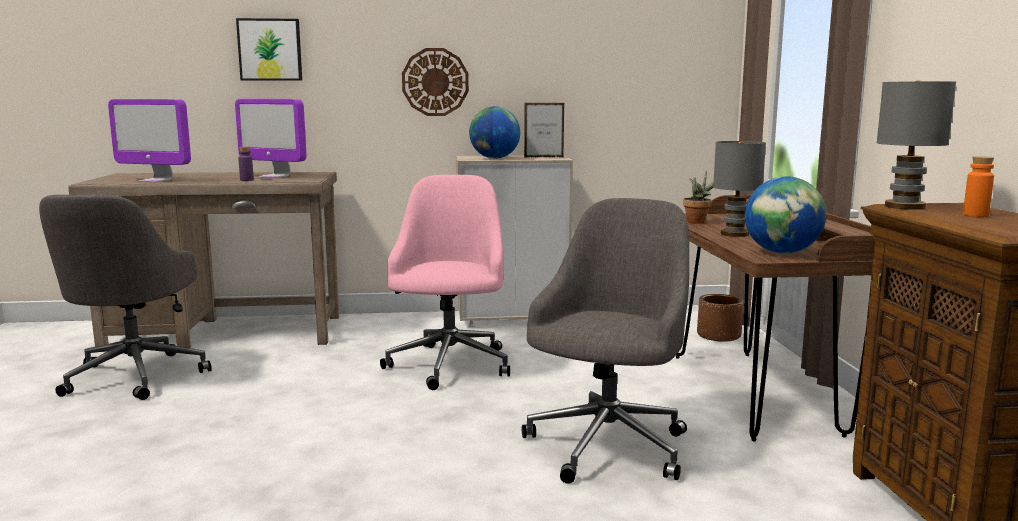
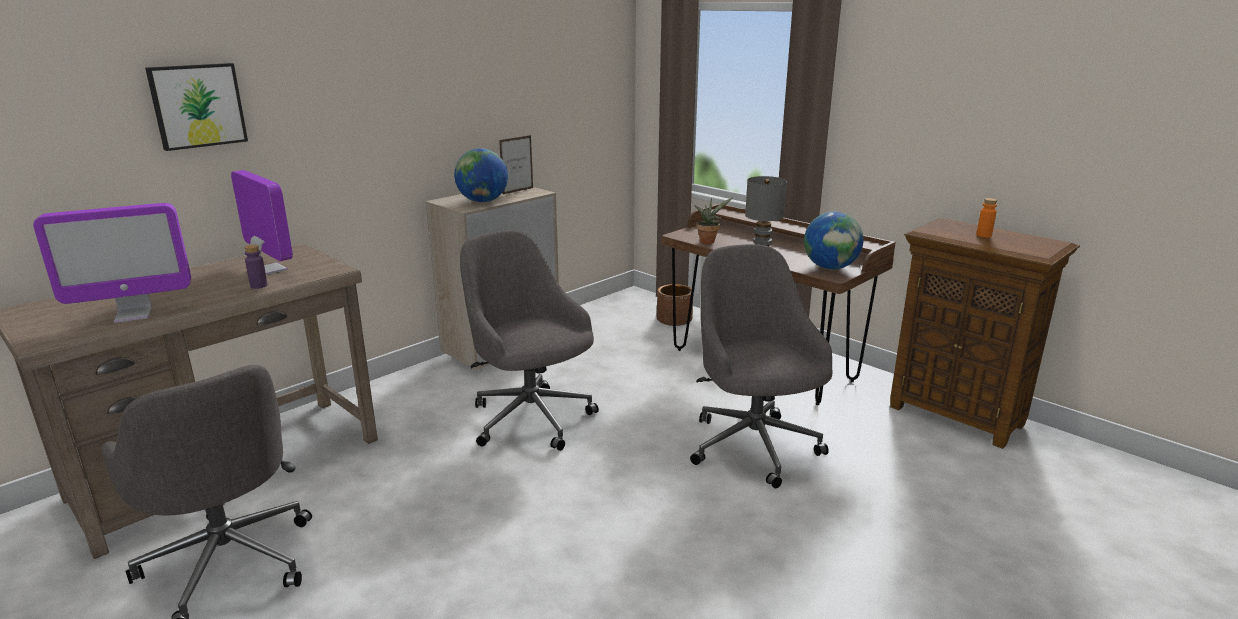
camera: 40 degrees left, 10 degrees up
(275, 176) = (268, 270): monitor -> monitor turned 120 degrees counterclockwise
(435, 82) = (394, 124): wall clock -> none
(449, 364) = (530, 418): pink office chair -> grey office chair
(904, 207) = (935, 232): grey table lamp -> none

